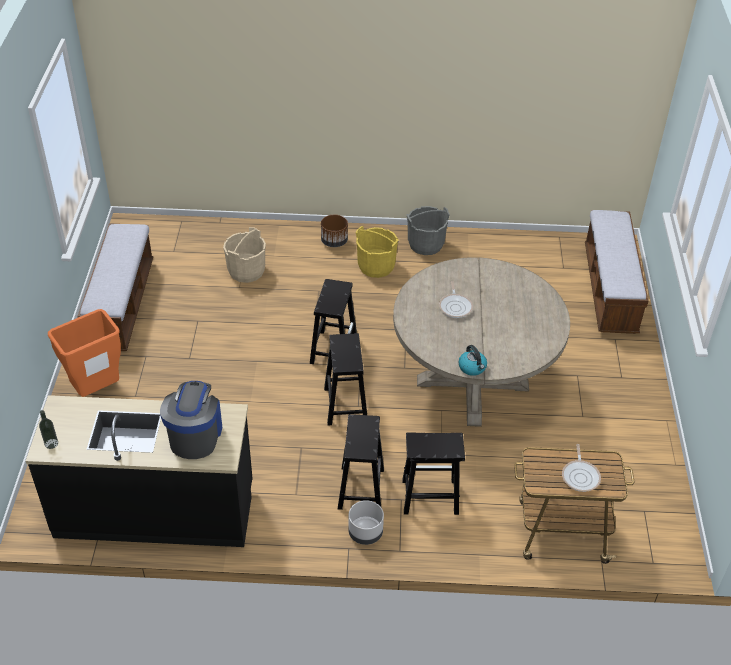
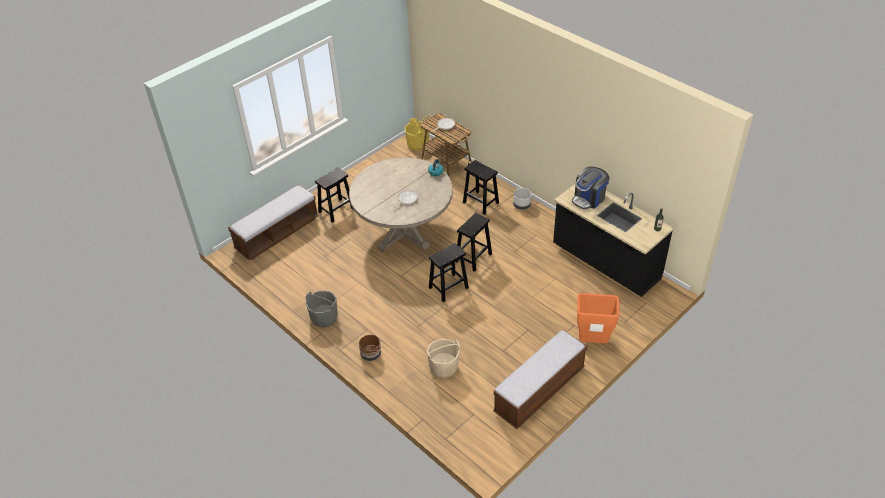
camera: 135 degrees left, 0 degrees up
(361, 489) = (506, 221): black stool -> black stool (337, 210)
(376, 266) = (368, 321): yellow bucket -> yellow bucket (417, 144)

